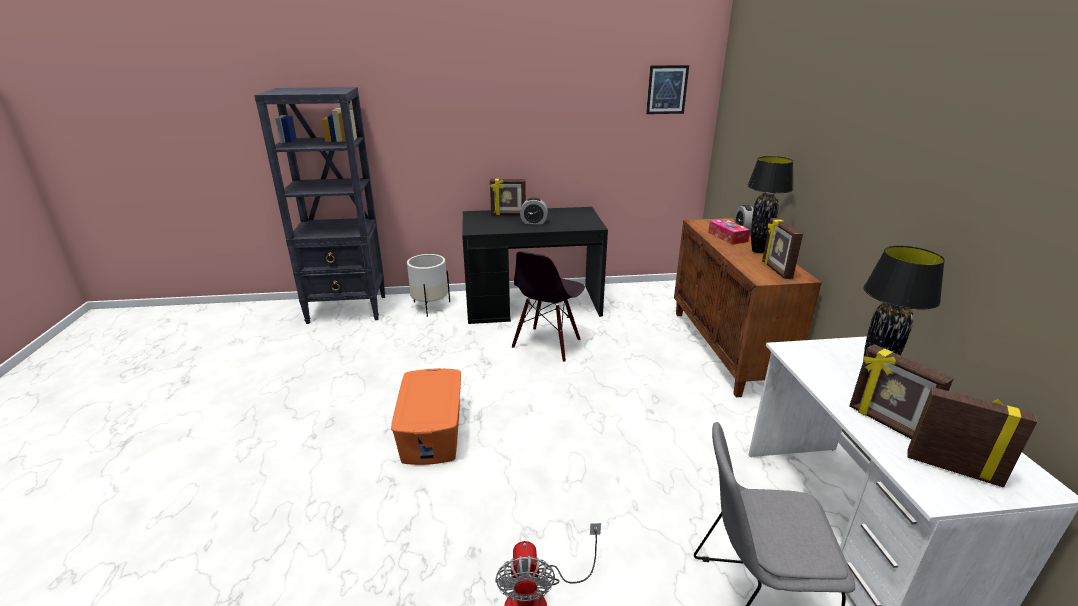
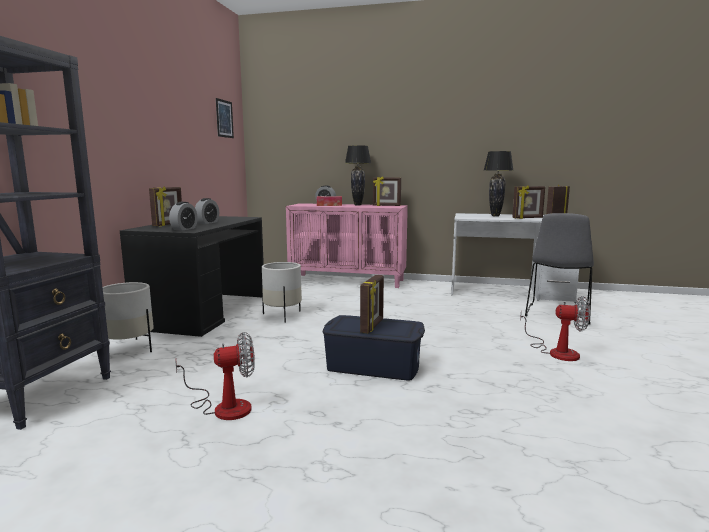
camera: 70 degrees left, 15 degrees down
(338, 377) = (223, 406): none -> fan
(427, 396) = (372, 326): none -> picture frame
(432, 431) = (373, 365): orange storage box -> blue storage box
(483, 226) = (184, 229): none -> alarm clock
(547, 344) = (283, 315): black chair -> white planter
(726, 349) = (348, 281): brown cabinet -> pink cabinet

